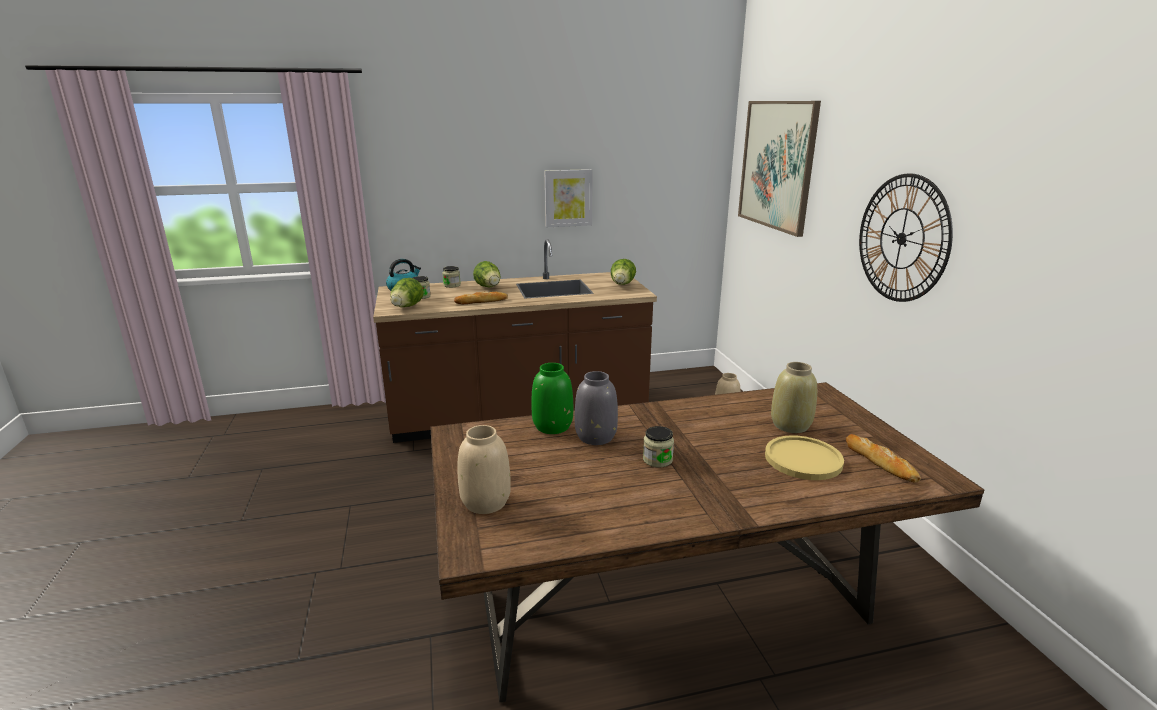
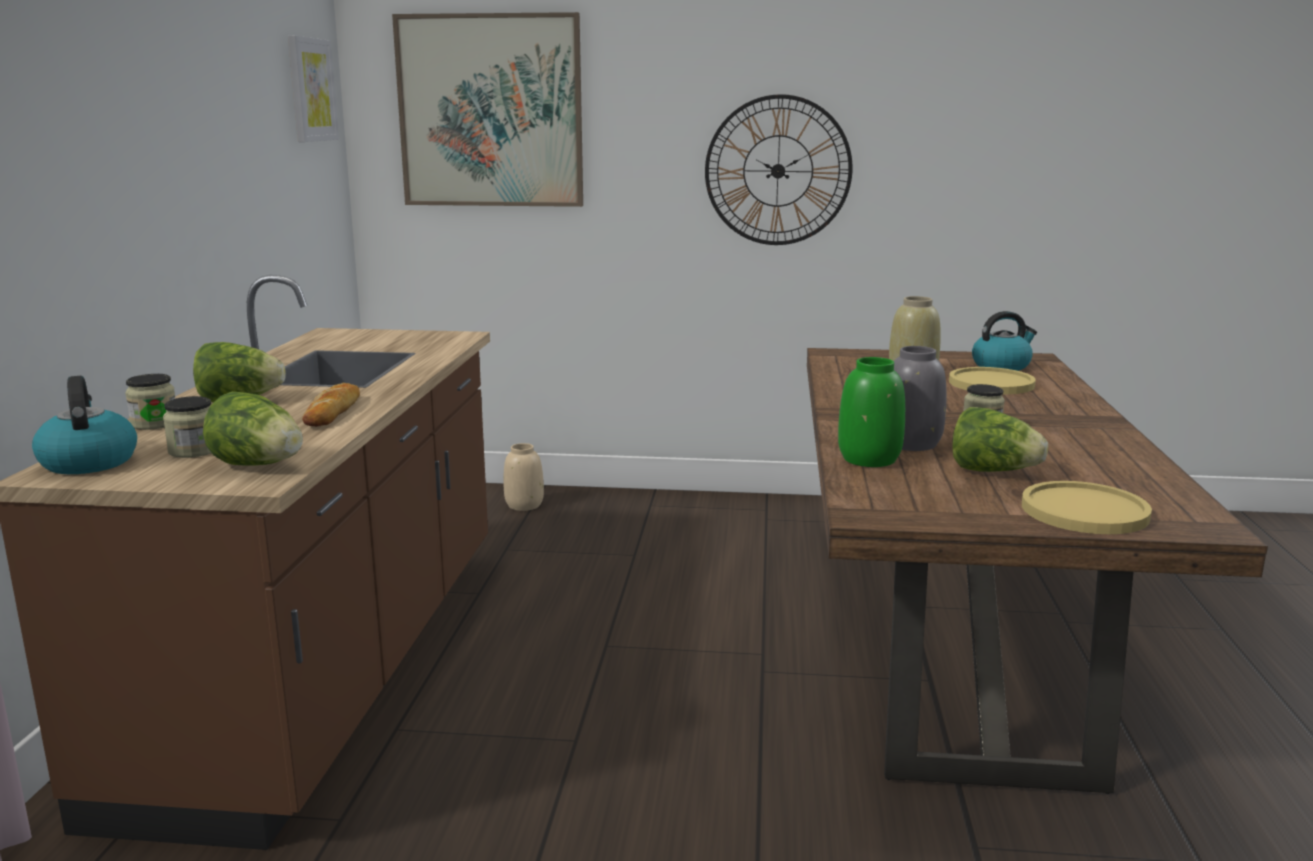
camera: 70 degrees left, 5 degrees down
(485, 502) = (1084, 511): beige vase -> yellow plate
(568, 198) = (204, 195): picture -> picture (311, 90)
(622, 285) = (399, 337): lettuce -> lettuce (993, 471)
(880, 462) = (1001, 366): bread -> kettle

